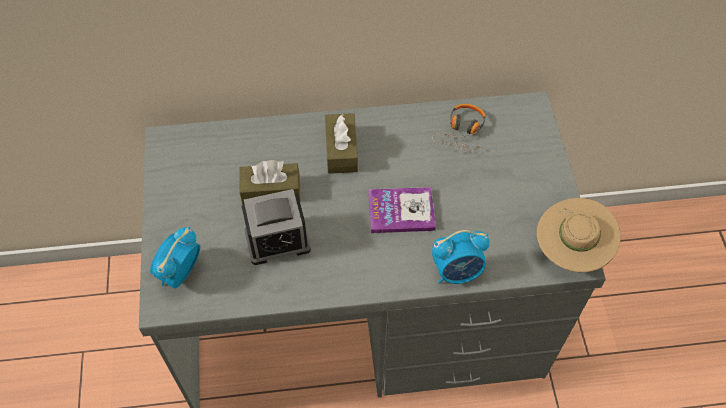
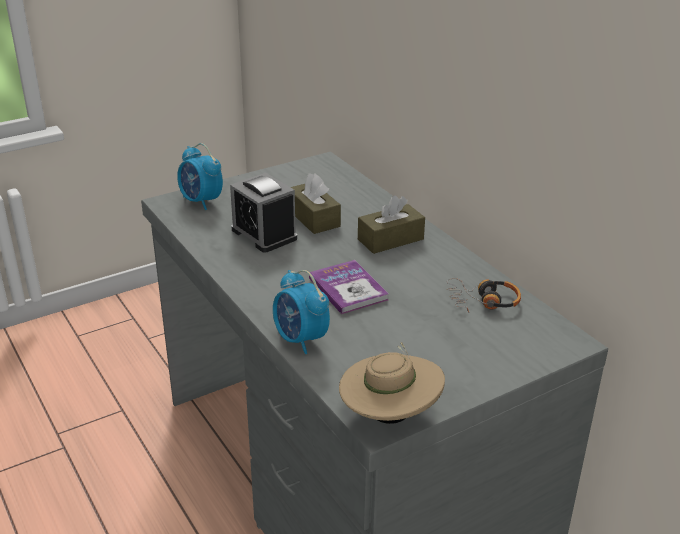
camera: 65 degrees right, 25 degrees down
(180, 273) = (201, 201): alarm clock -> alarm clock turned 135 degrees counterclockwise

